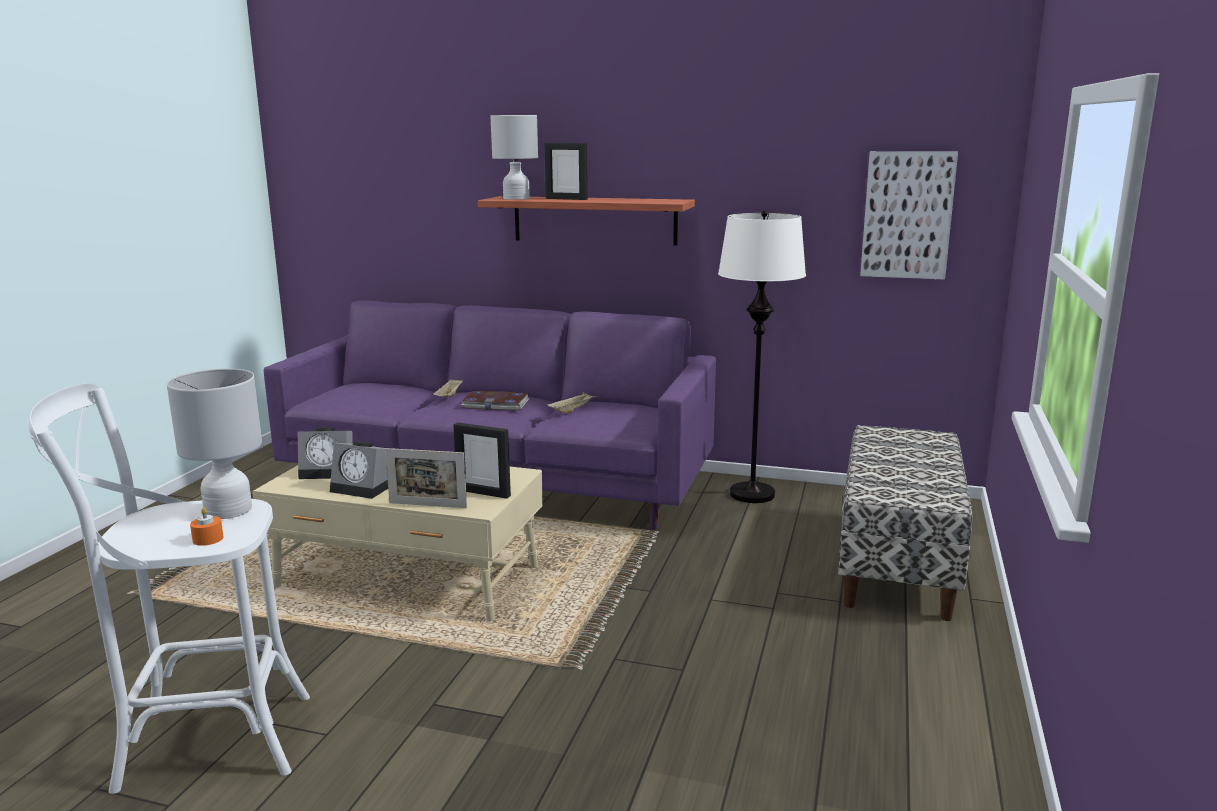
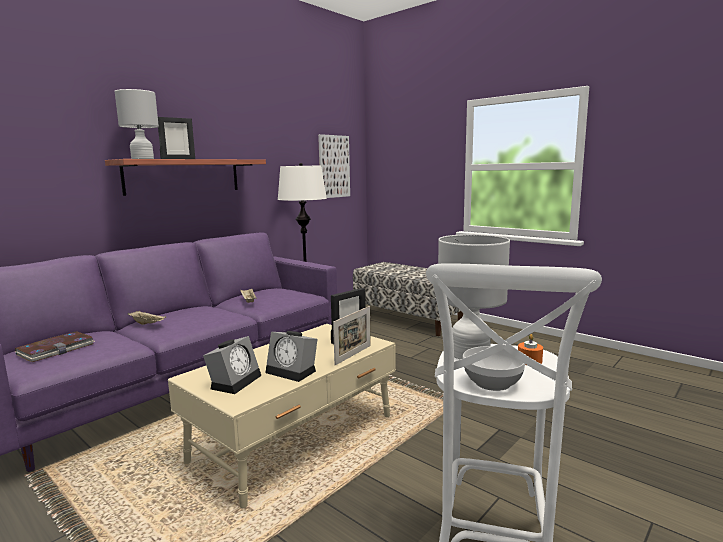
camera: 65 degrees left, 5 degrees down
(142, 526) = (491, 383): none -> bowl
(363, 488) = (293, 371): alarm clock -> alarm clock turned 75 degrees clockwise
(496, 404) = (196, 314): book -> book (56, 349)

